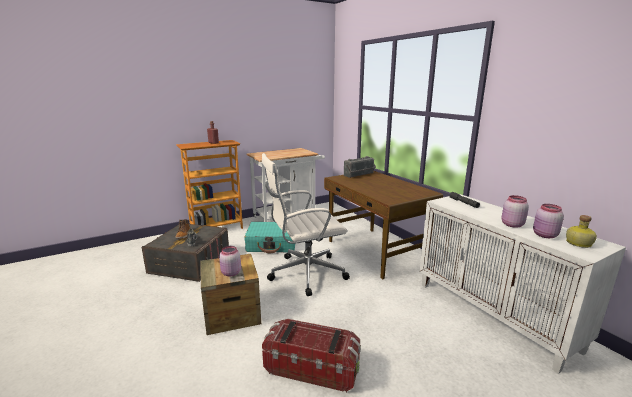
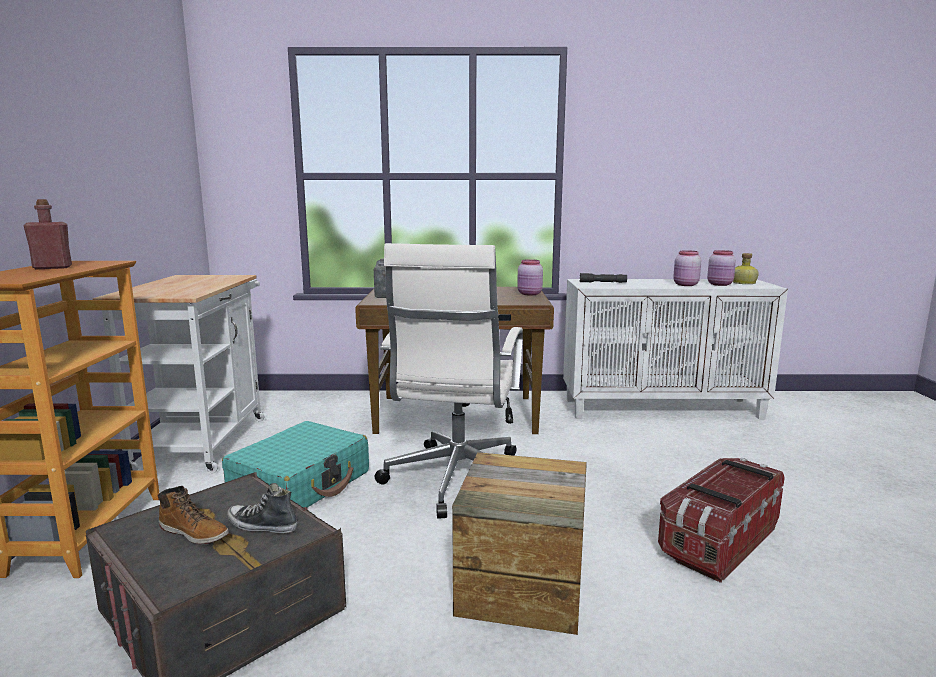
camera: 60 degrees left, 5 degrees down
(230, 273) = (547, 482): pink jar -> pink jar (530, 294)

